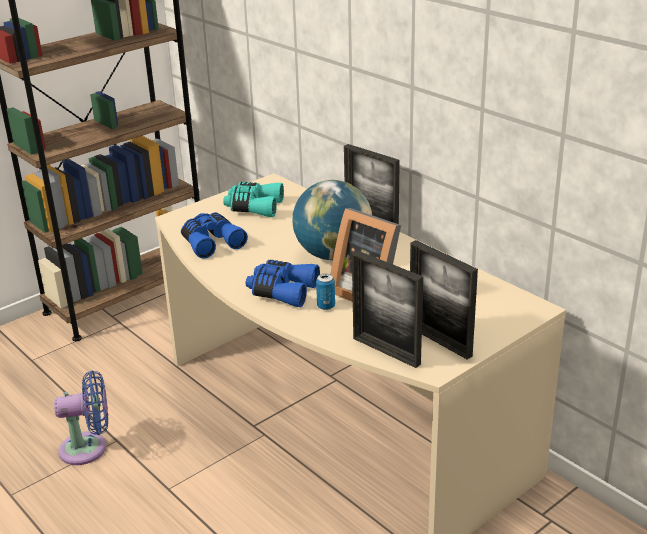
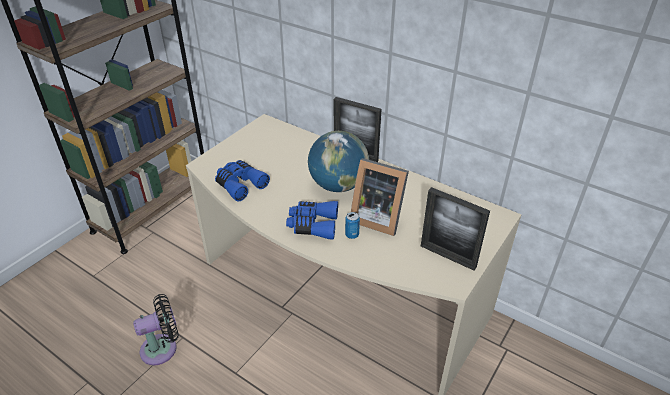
camera: 15 degrees left, 10 degrees up
(88, 448) = (163, 348): blue fan -> black fan
(253, 207) = (260, 147): turquoise binoculars -> none
(386, 351) = (413, 271): picture frame -> none

